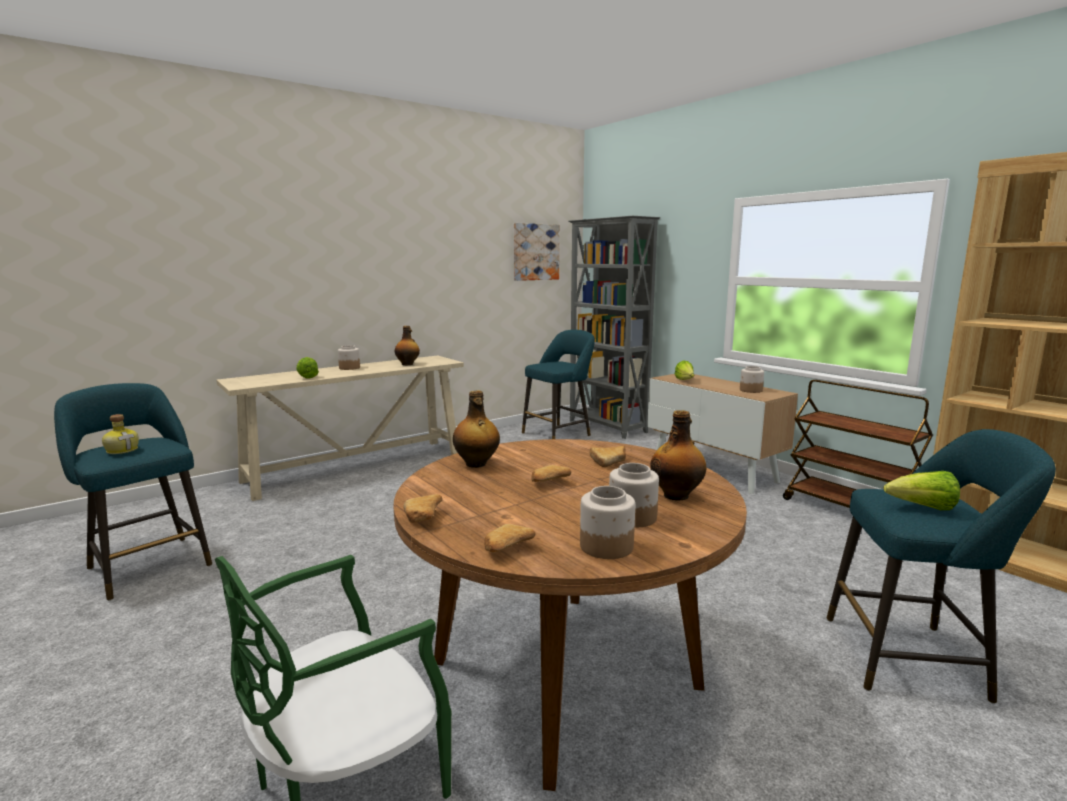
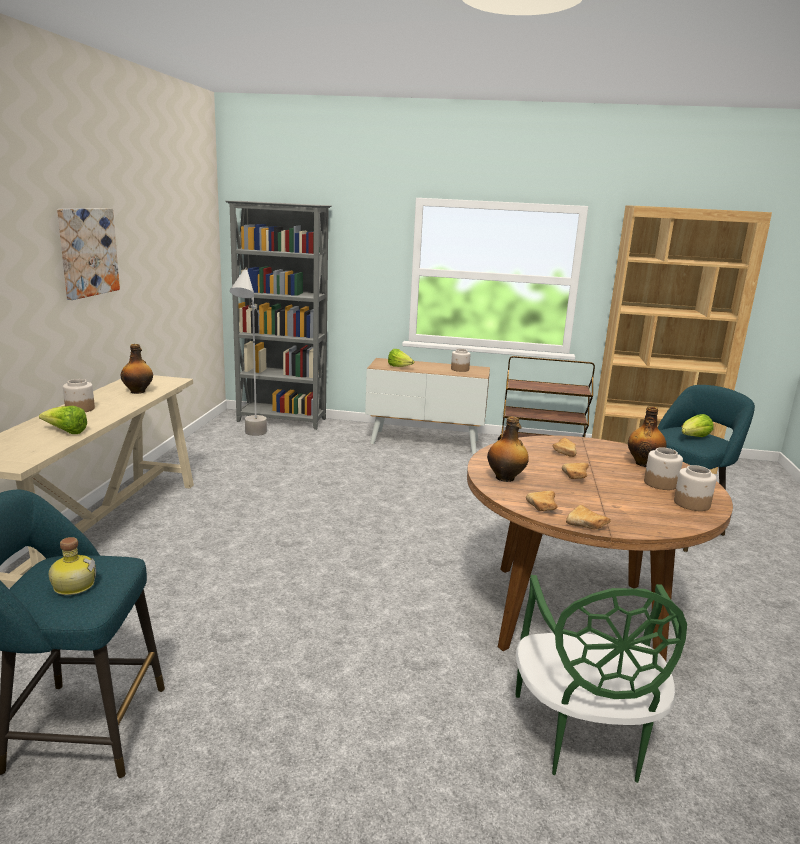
camera: 45 degrees left, 5 degrees up
(504, 550) = (666, 524): bread -> bread (543, 508)
(535, 252) = (191, 236): picture -> picture (87, 252)
(559, 434) = (251, 438): turquoise stool -> grey floor lamp

